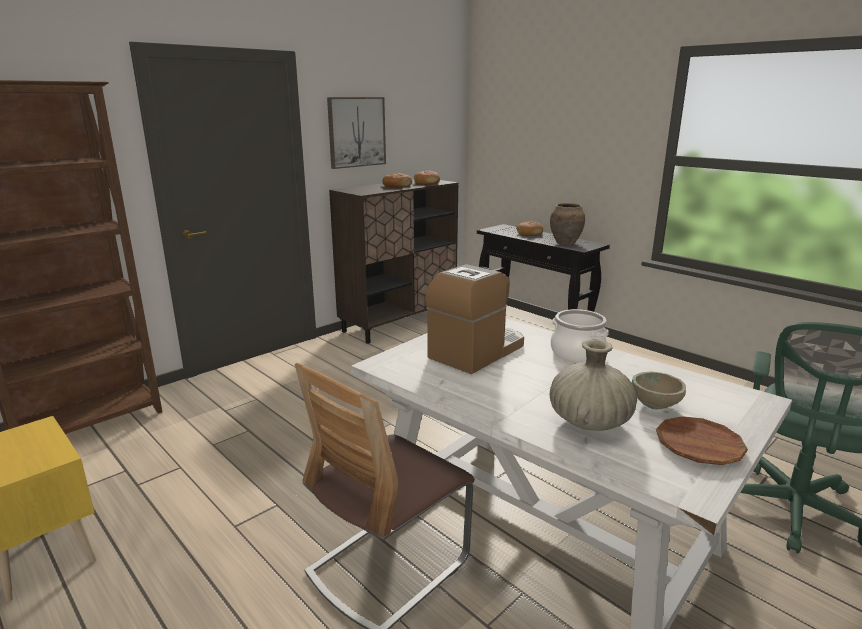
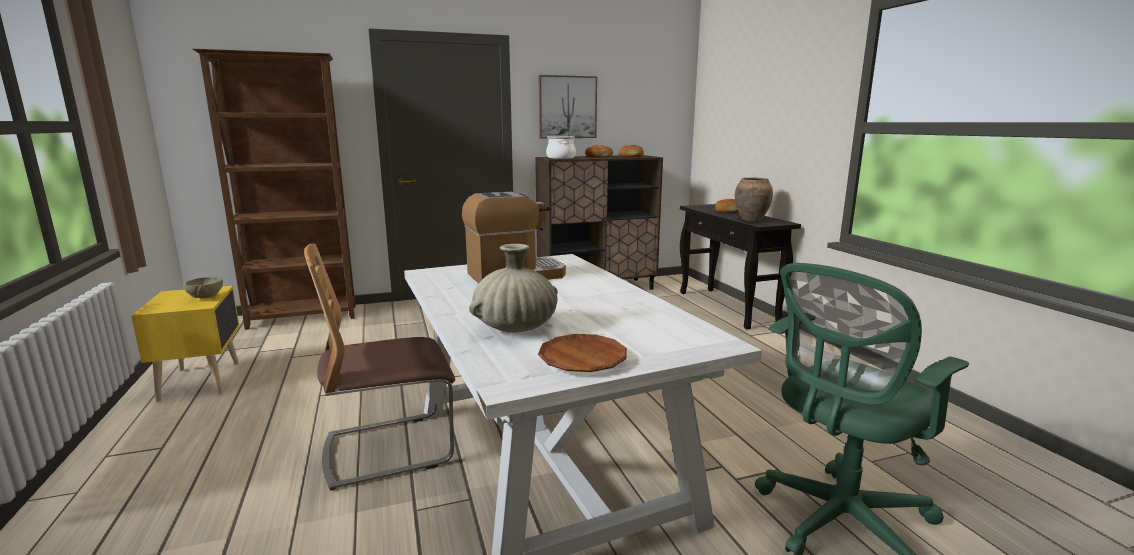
camera: 25 degrees right, 5 degrees down
(577, 353) = (602, 288): cooking pot -> cooking pot (561, 158)
(655, 405) = (600, 329): beige bowl -> beige bowl (206, 297)

